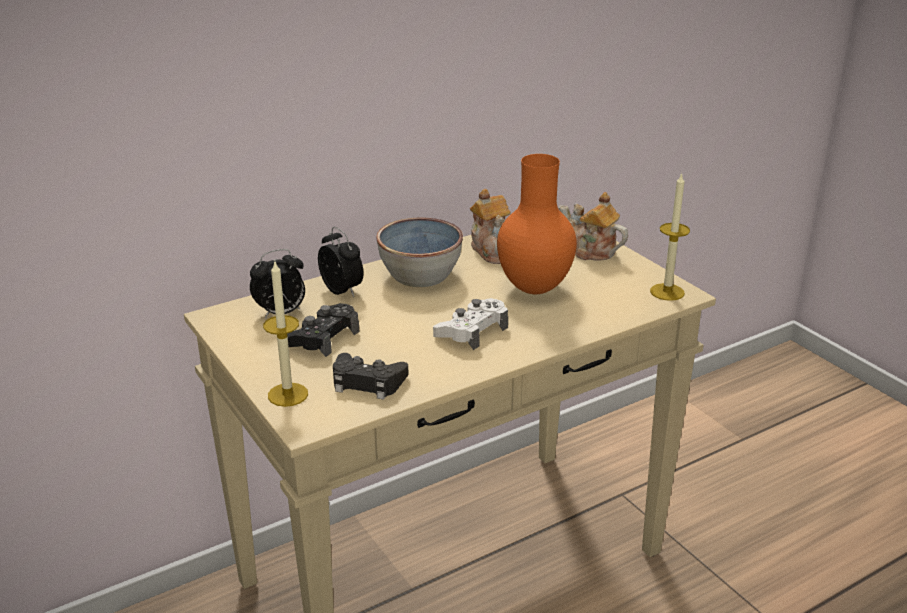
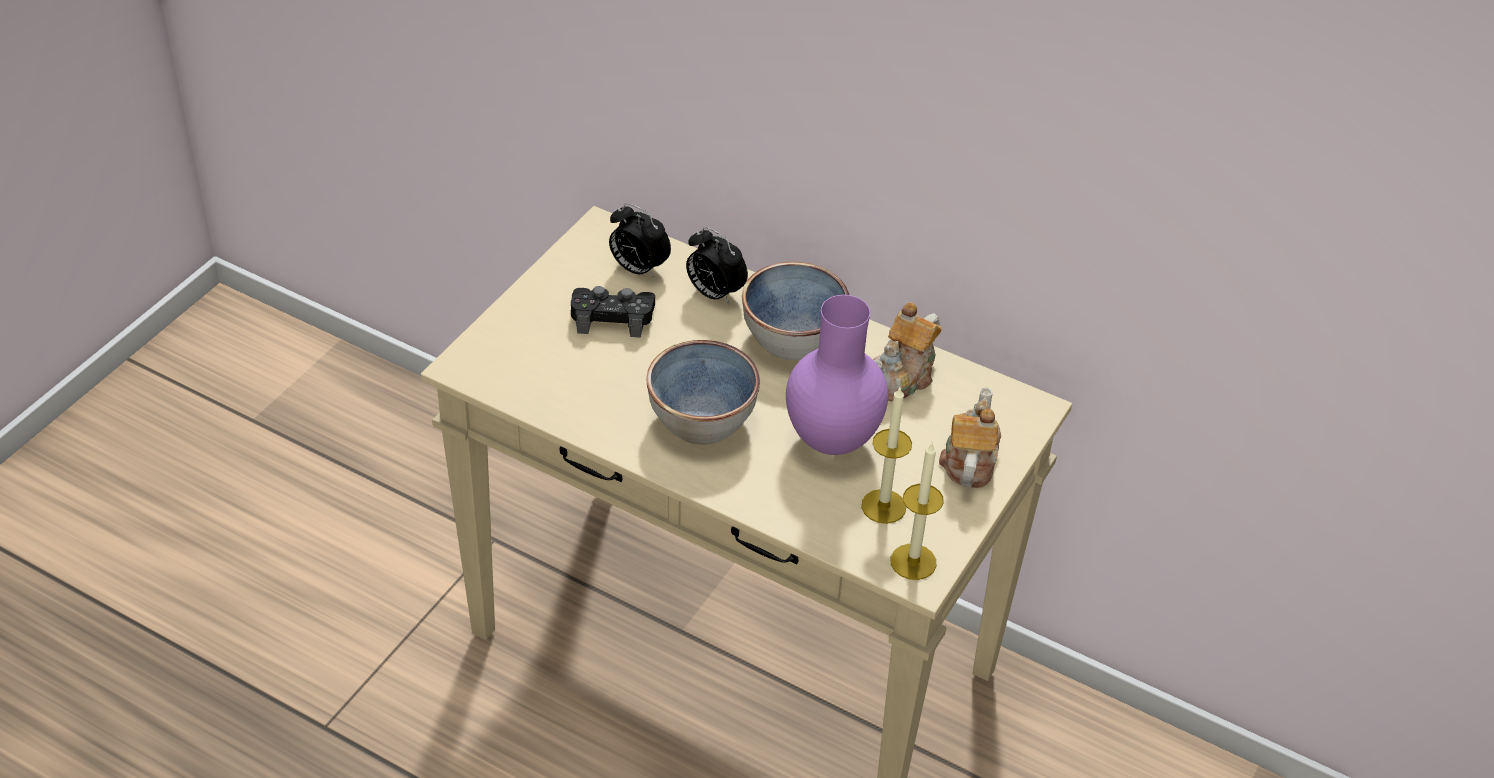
camera: 60 degrees right, 15 degrees up
(288, 394) = (500, 335): candle -> candle (883, 506)
(343, 291) = (714, 293): alarm clock -> alarm clock turned 105 degrees clockwise
(367, 382) = (553, 380): black game controller -> none
(472, 331) = (701, 420): white game controller -> bowl
(532, 289) = (830, 439): orange vase -> purple vase

